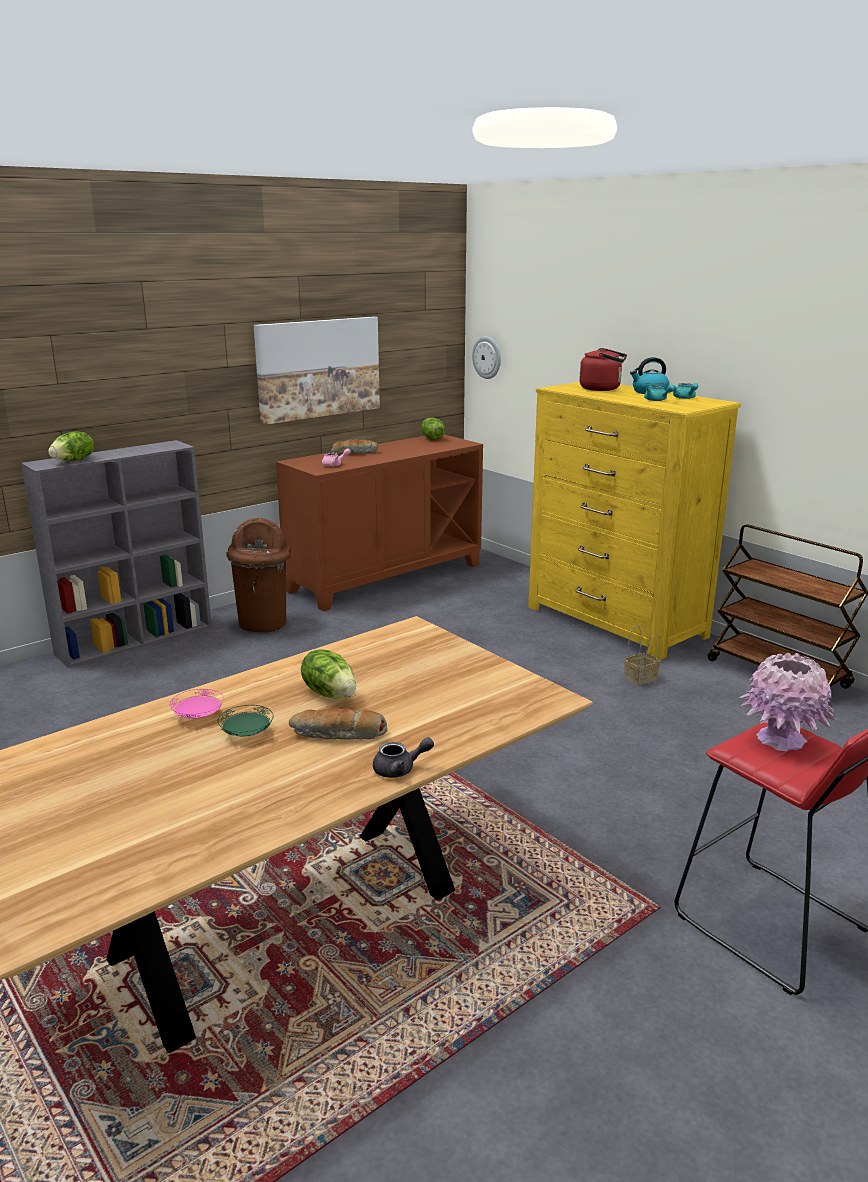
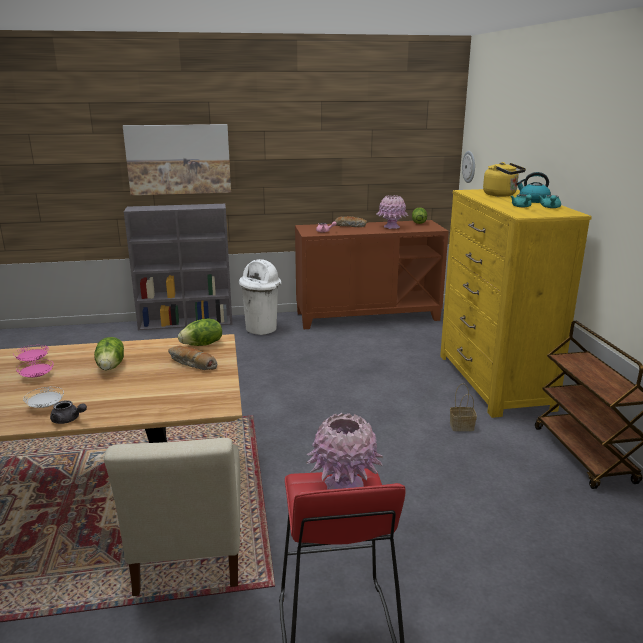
camera: 30 degrees right, 0 degrees up
(74, 460) = (151, 208): lettuce -> lettuce (202, 344)
(246, 734) = (37, 376): green plate -> pink plate
(264, 623) = (262, 329): brown trash can -> white trash can
(318, 368) = (332, 165): picture -> picture (178, 159)
(335, 764) = (46, 406): none -> white plate
(338, 735) = (74, 391): bread -> bread (192, 364)
(409, 448) = (391, 227): none -> pink vase
(521, 911) = (189, 550): none -> beige chair
(602, 389) = (501, 195): red kettle -> yellow kettle

